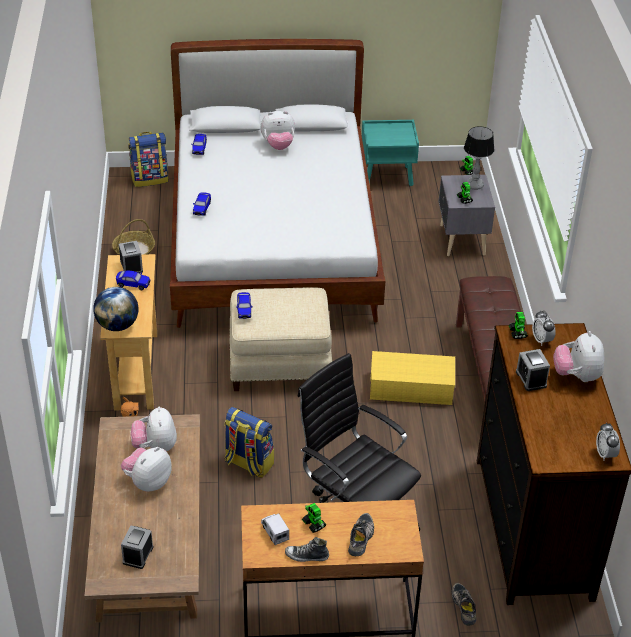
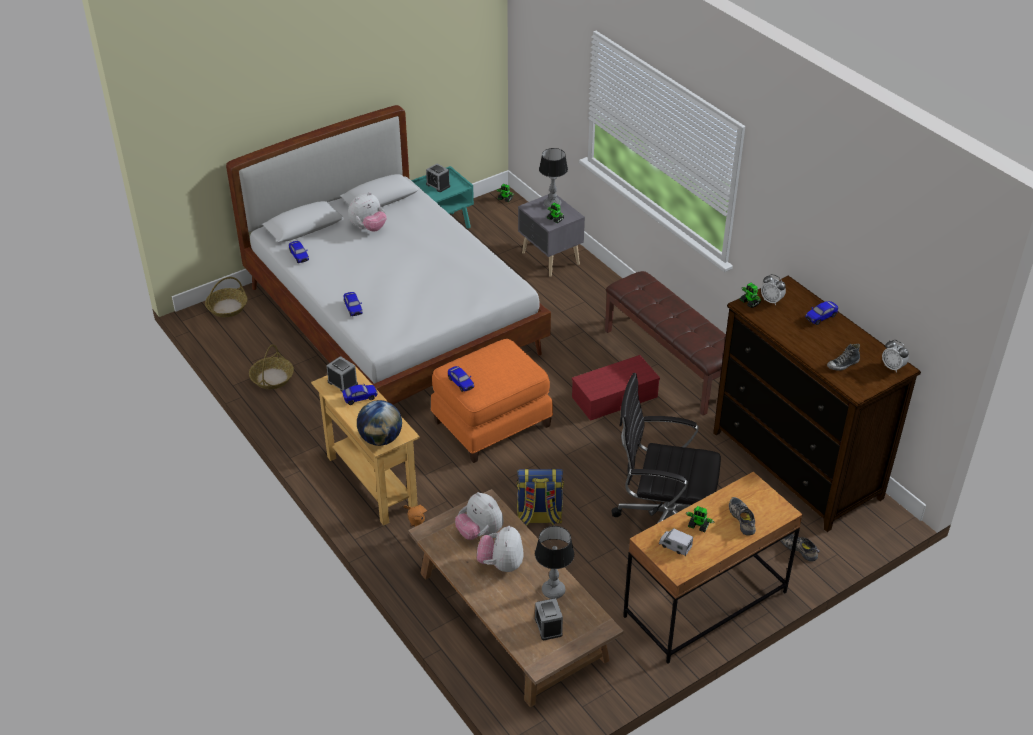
camera: 30 degrees left, 0 degrees up
(150, 179) = (227, 307): backpack -> basket
(170, 526) = (552, 591): none -> table lamp
(280, 363) = (491, 422): beige ottoman -> orange ottoman
(306, 556) = (716, 552): shoe -> shoe (843, 364)
(410, 388) = (614, 398): yellow storage box -> red storage box
(531, 379) = (791, 333): alarm clock -> alarm clock (438, 185)
(576, 376) = (820, 317): plush toy -> toy car

